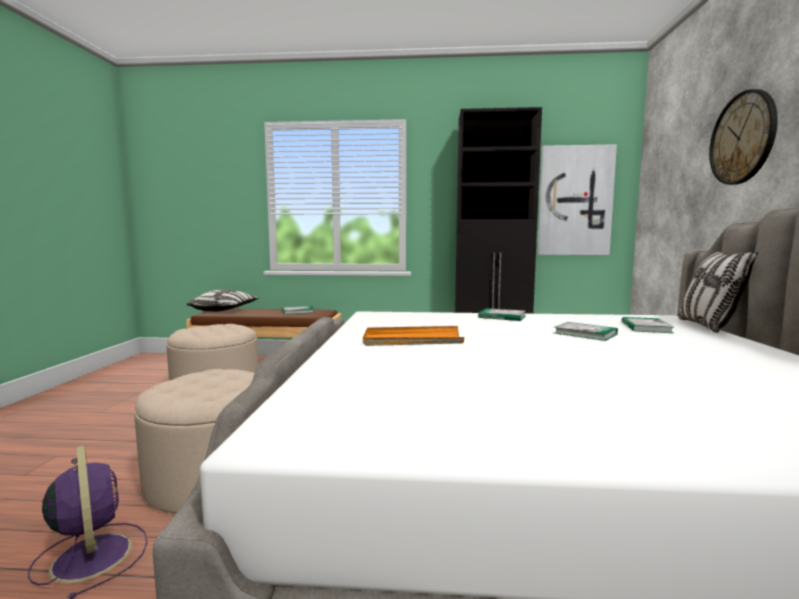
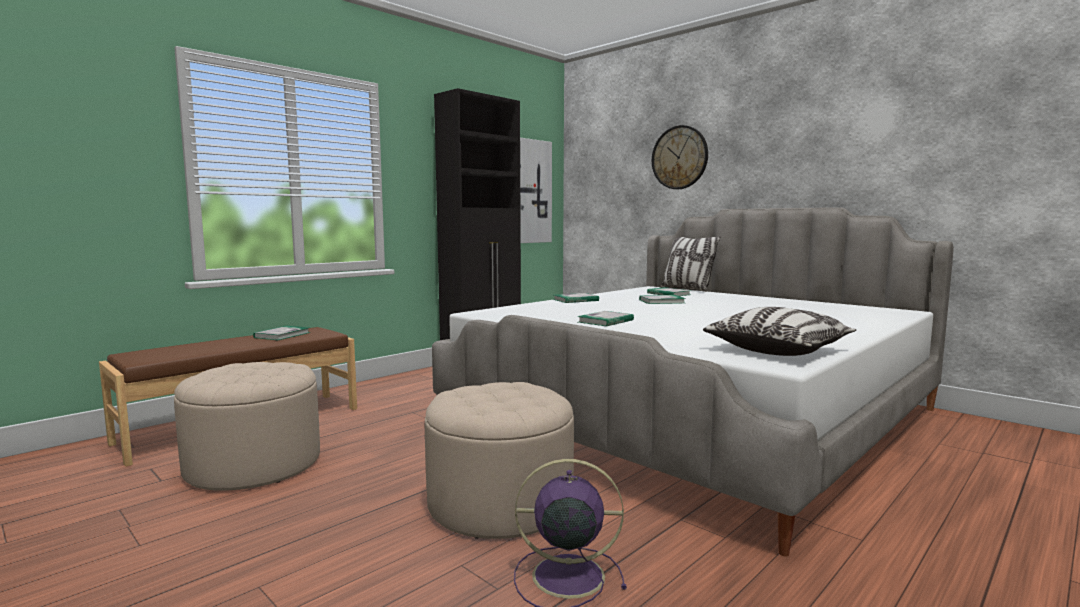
camera: 50 degrees left, 0 degrees up
(224, 310) = (153, 352): pillow -> pillow (778, 350)
(412, 340) = (605, 321): orange tray -> book

